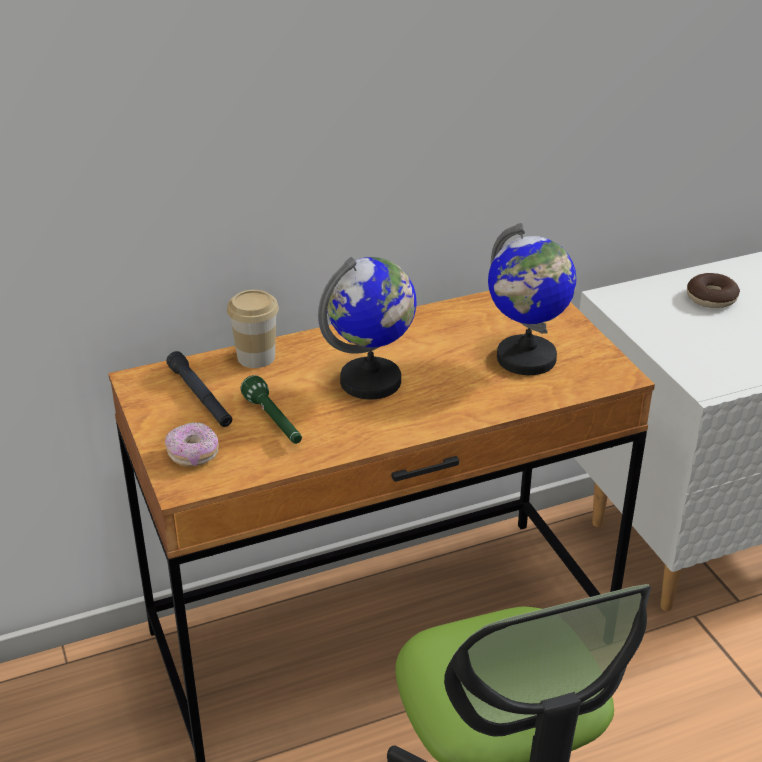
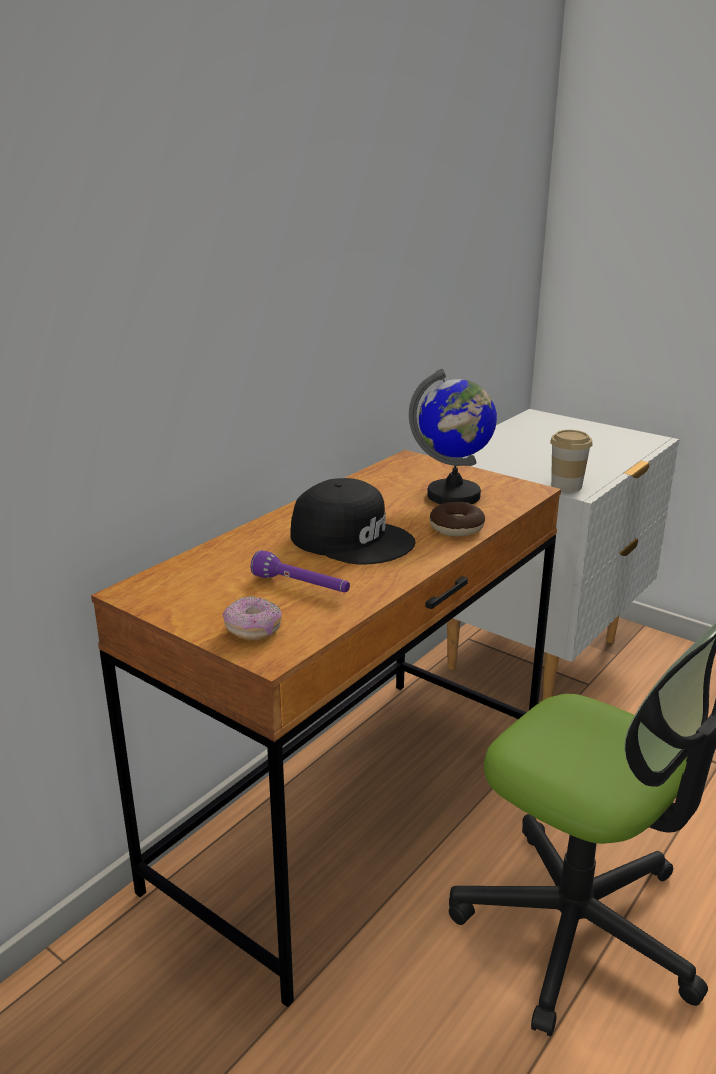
camera: 30 degrees left, 10 degrees down
(200, 397) = (209, 587): black flashlight -> none
(256, 357) = (229, 547): cup -> cup (566, 486)
(274, 422) = (301, 586): green flashlight -> purple flashlight
(371, 381) = (352, 538): globe -> black cap
(711, 298) = (516, 445): donut -> donut (456, 528)

